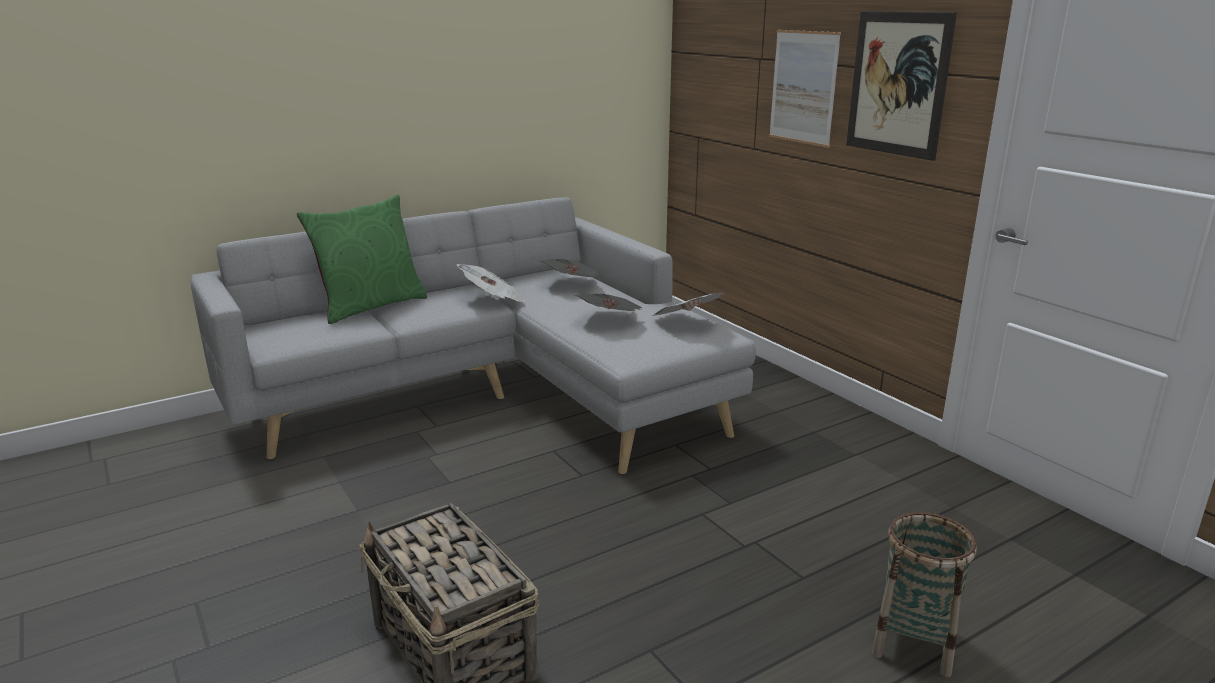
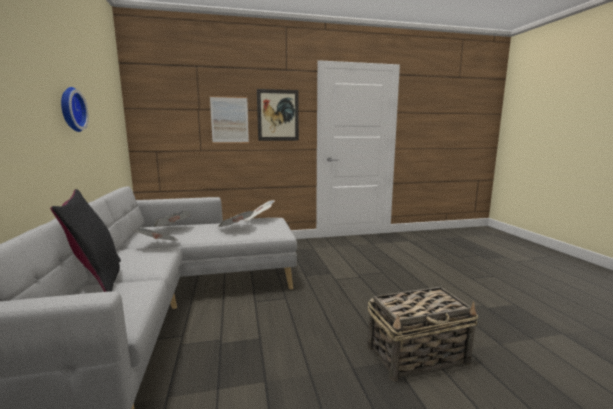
camera: 70 degrees left, 10 degrees down
(370, 306) = (97, 279): green pillow -> black pillow
(474, 80) = (70, 109): none -> wall clock
(913, 642) = (418, 266): basket -> none

